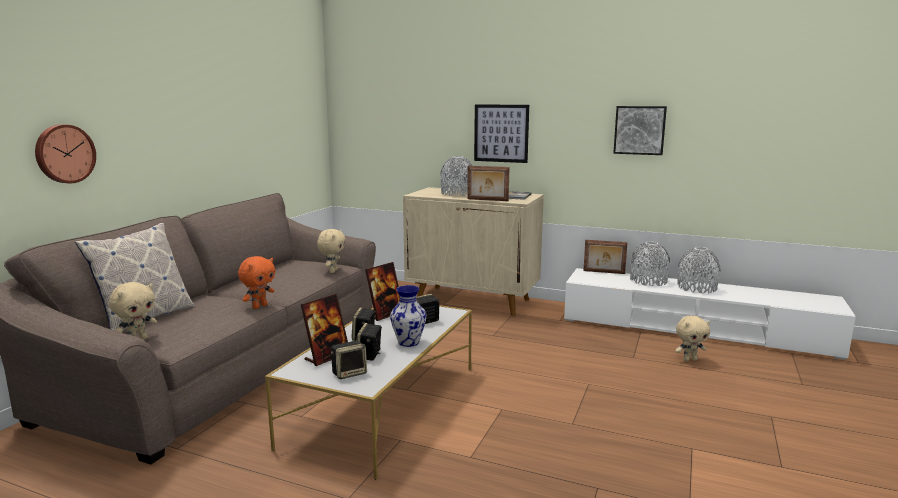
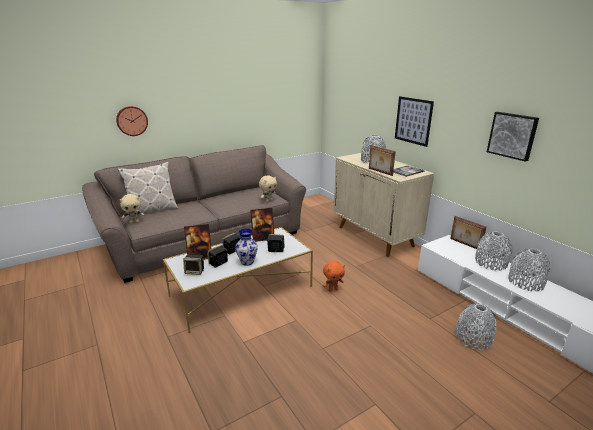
camera: 35 degrees right, 10 degrees up
(259, 306) = (204, 216): orange plush toy -> orange plush toy (333, 289)
(689, 359) = (473, 338): beige plush toy -> grey vase

